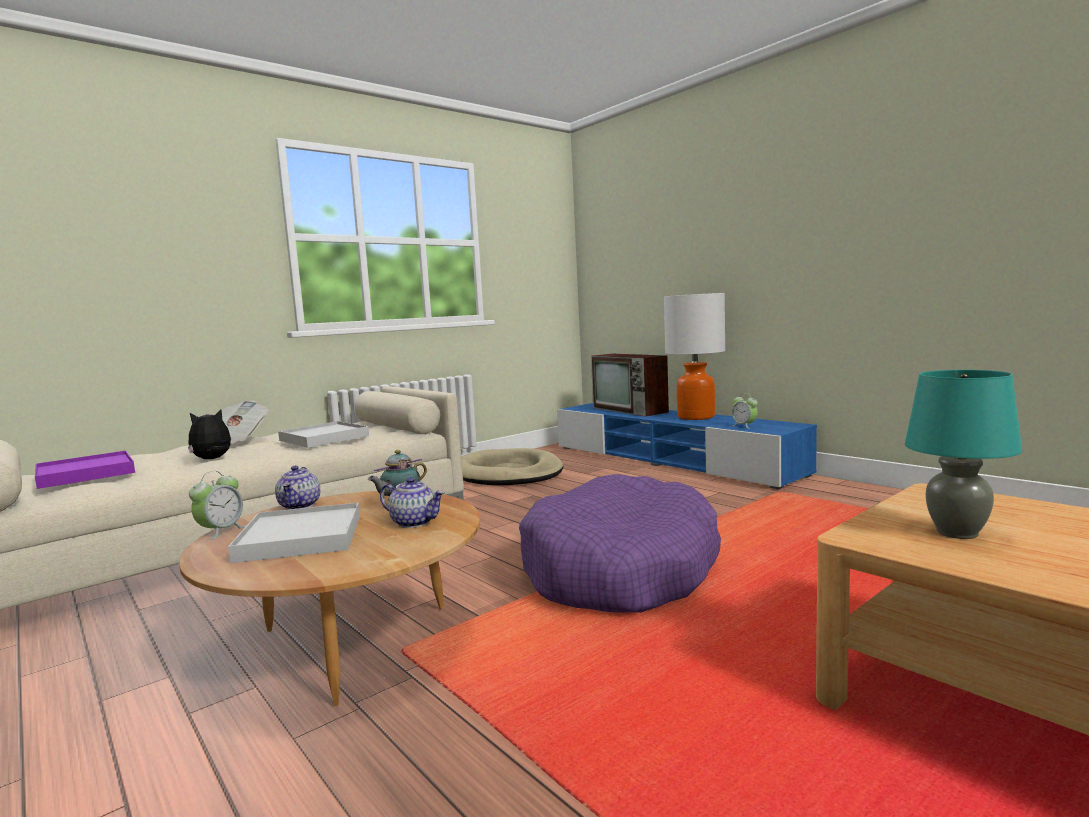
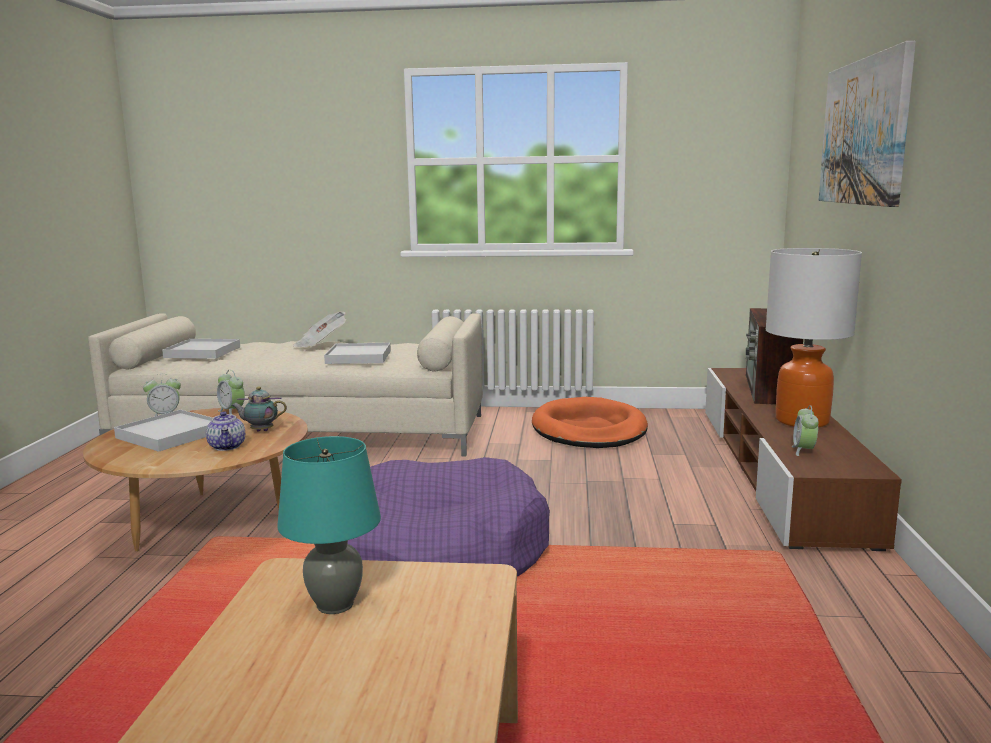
camera: 45 degrees right, 5 degrees up
(85, 474) = (202, 352): purple tray -> white tray
(213, 459) = (272, 358): plush toy -> none
(300, 506) = (232, 411): teapot -> alarm clock
(508, 473) = (589, 430): beige dog bed -> orange dog bed
(671, 460) = (778, 469): blue tv stand -> brown tv stand
(704, 215) = (864, 132): none -> picture

